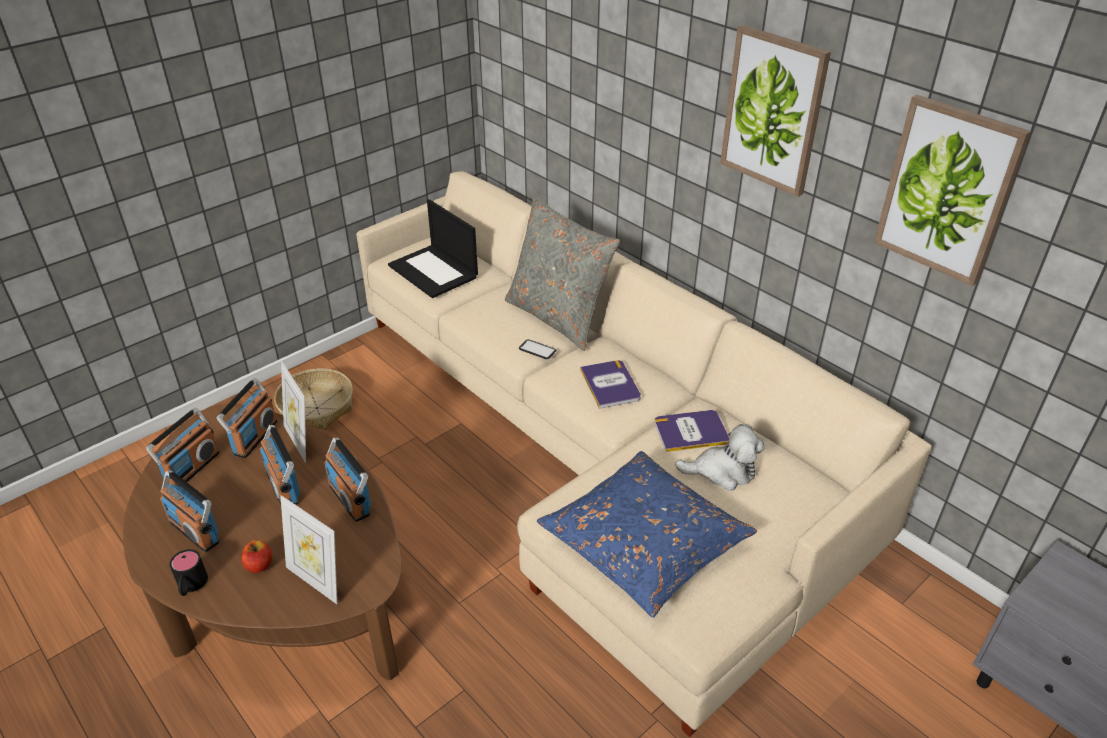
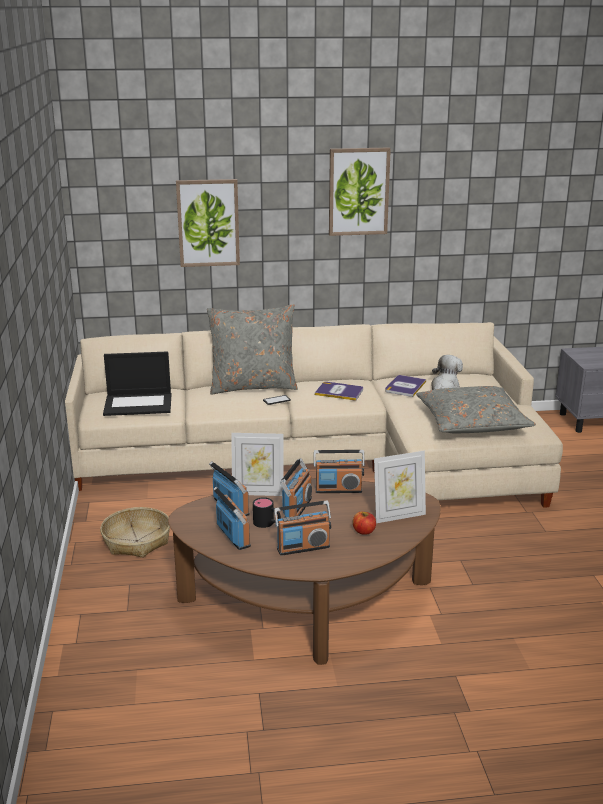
camera: 55 degrees left, 15 degrees down
(191, 586) = (356, 559): black mug -> black mug (267, 523)
(283, 486) = (297, 508): radio -> radio turned 75 degrees counterclockwise
(644, 542) = (472, 422): blue pillow -> grey pillow
(947, 190) = (467, 196): picture -> picture (208, 223)

